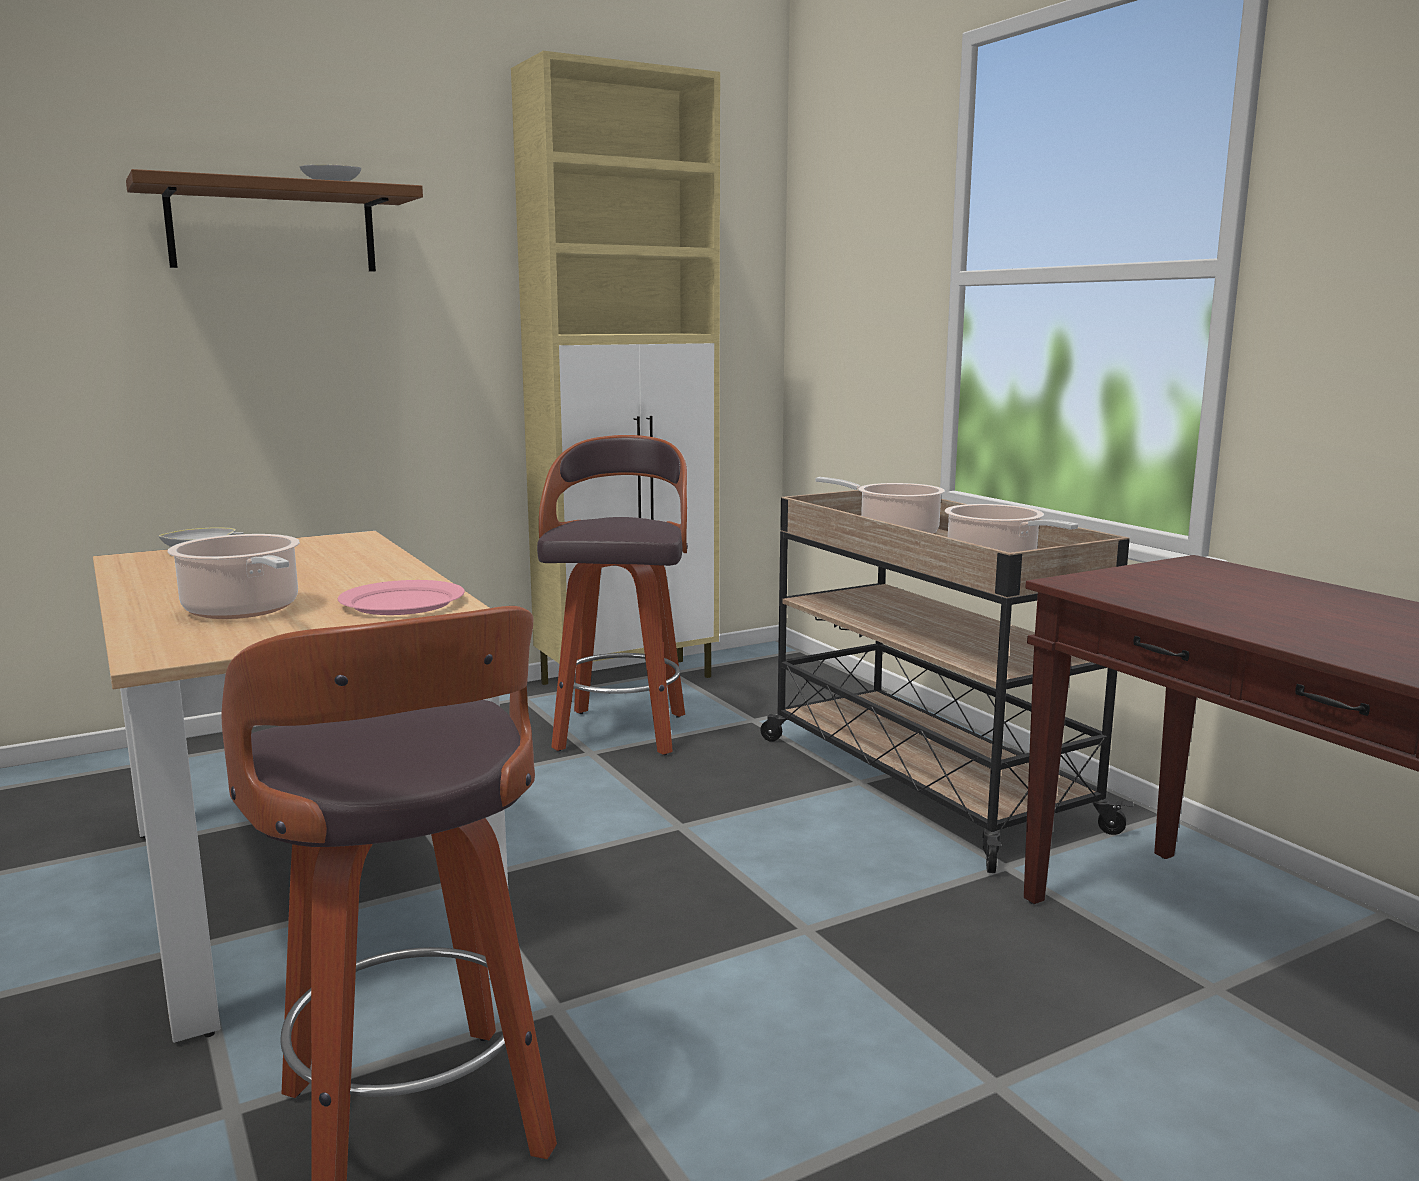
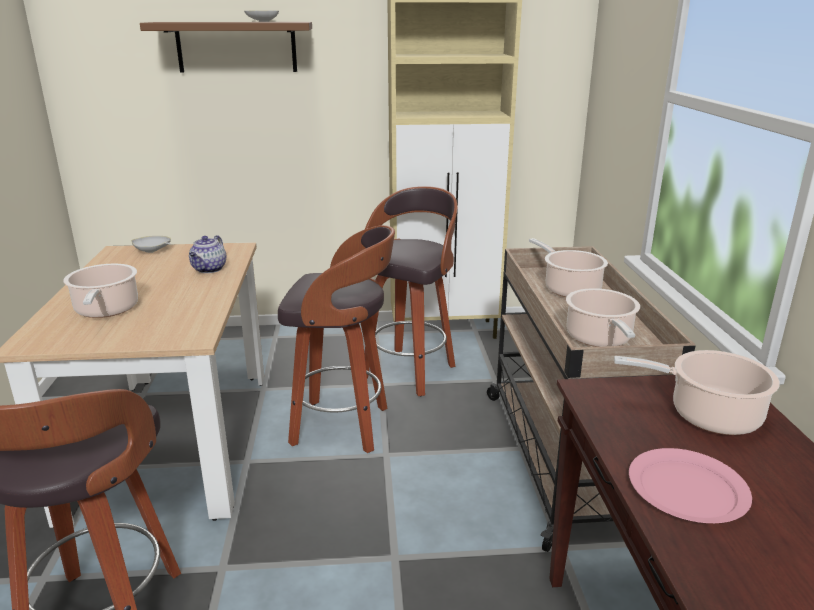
camera: 25 degrees right, 10 degrees up
(349, 559) = (209, 269): none -> teapot
(403, 602) = (183, 318): pink plate -> pink plate (687, 489)
(582, 809) = (343, 426): none -> stool
(1219, 581) = (708, 415): none -> cooking pot

